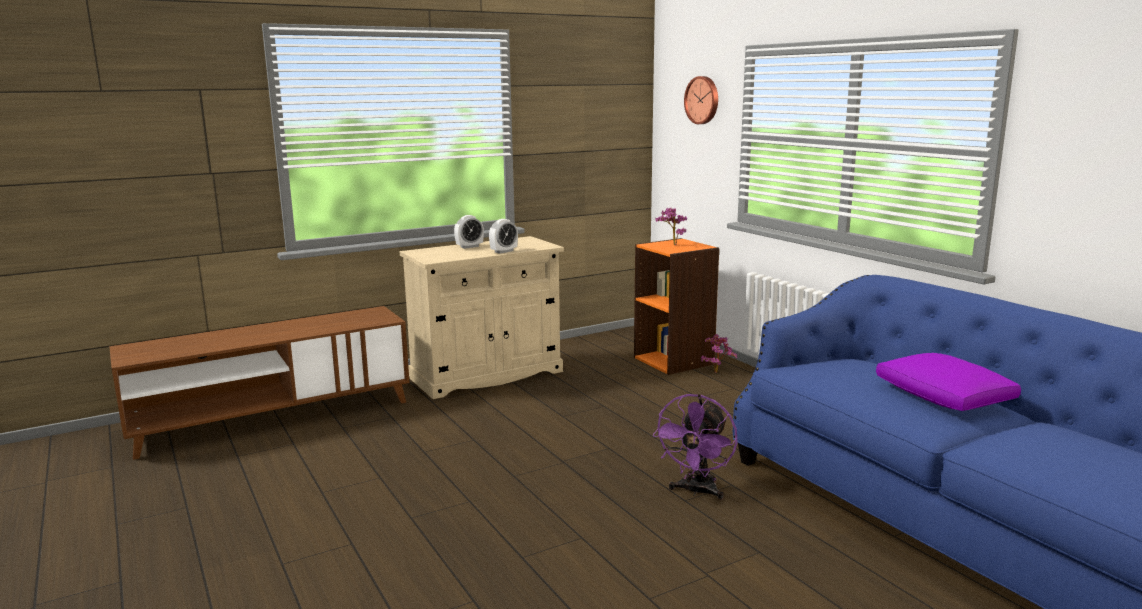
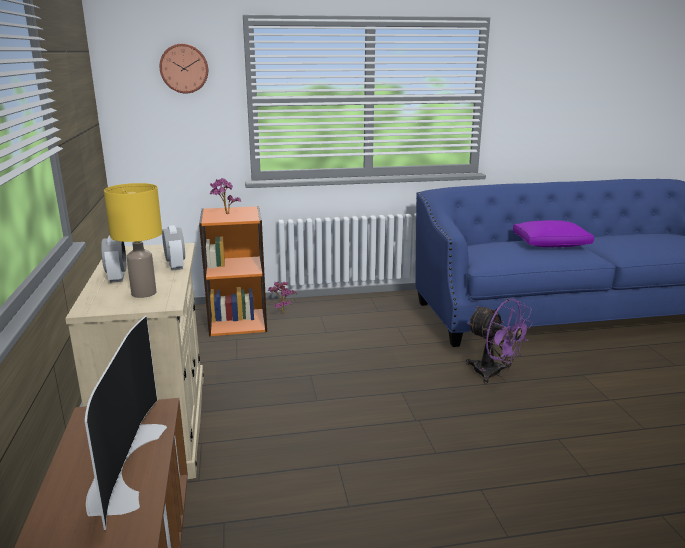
camera: 70 degrees left, 5 degrees up
(329, 325) = (122, 464): none -> television
(446, 254) = (144, 293): none -> yellow table lamp

